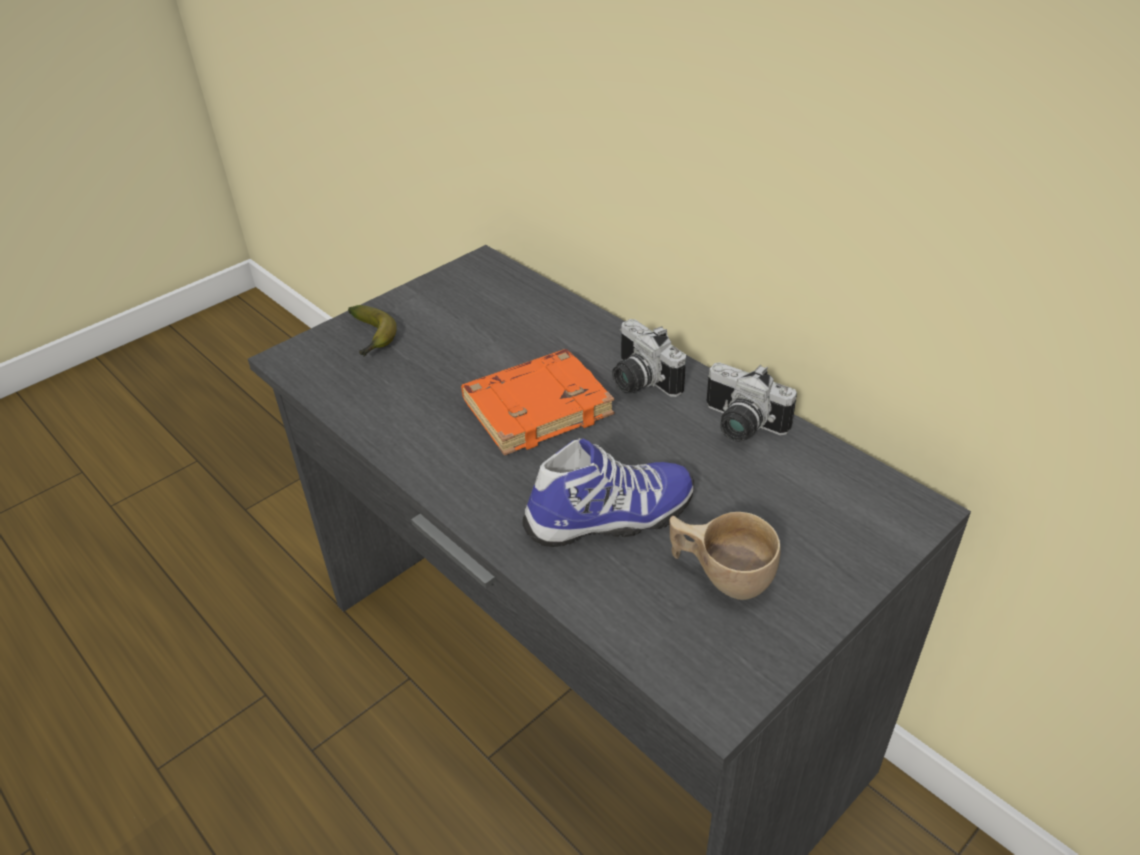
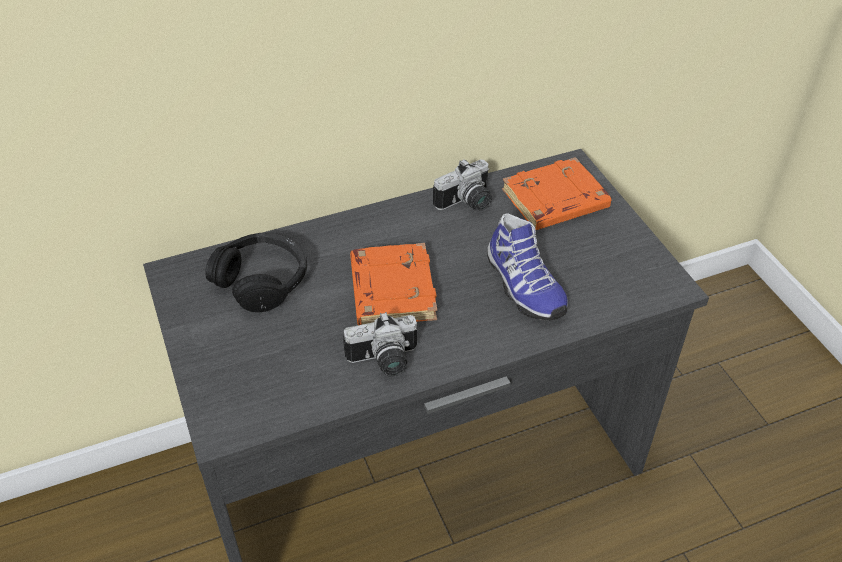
camera: 70 degrees left, 5 degrees up
(372, 338) = (234, 367): banana -> none
(501, 316) = (262, 280): none -> black headphones
(611, 519) = (522, 286): shoe -> shoe turned 150 degrees clockwise
(638, 381) = (394, 232): camera -> camera (384, 362)
(720, 574) = (587, 255): beige cup -> none
(813, 510) = (554, 202): none -> orange book

